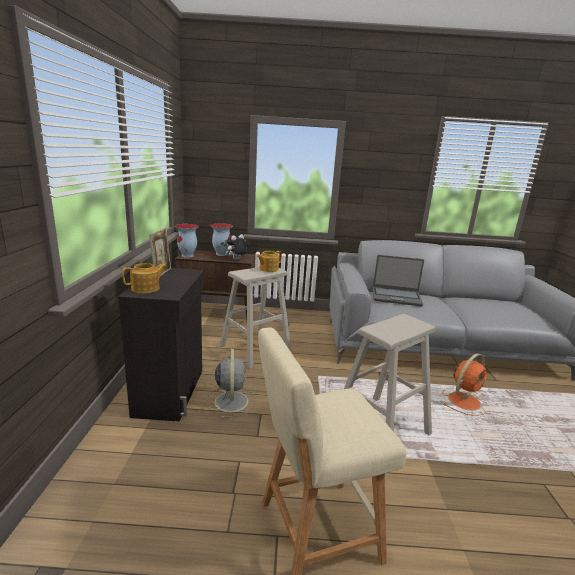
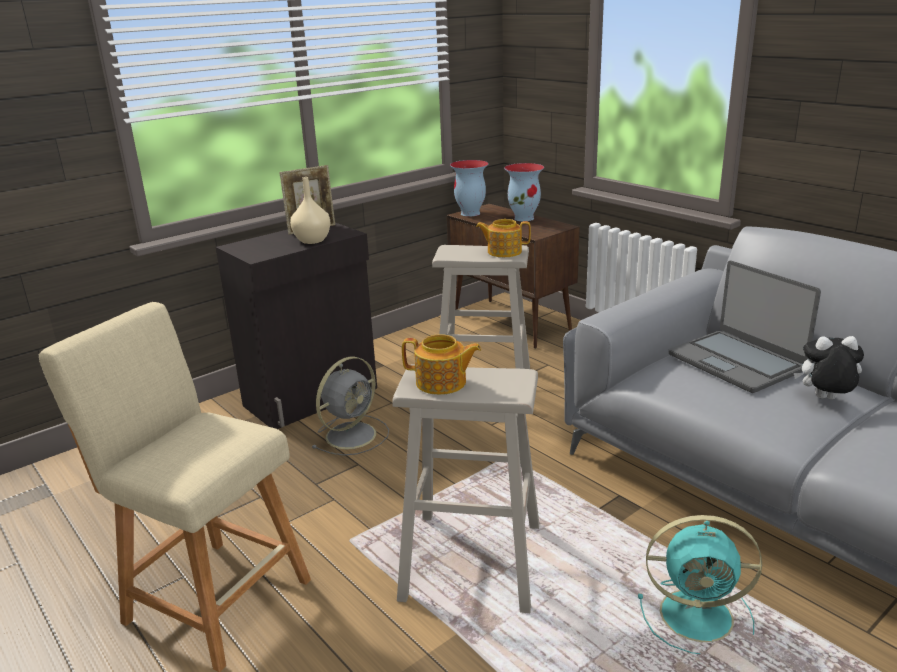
camera: 50 degrees right, 5 degrees up
(146, 288) = (255, 244): teapot -> teapot (442, 383)
(182, 279) = (313, 240): none -> beige vase
(236, 259) = (526, 231): plush toy -> plush toy (824, 399)
(465, 400) = (699, 616): orange fan -> turquoise fan

